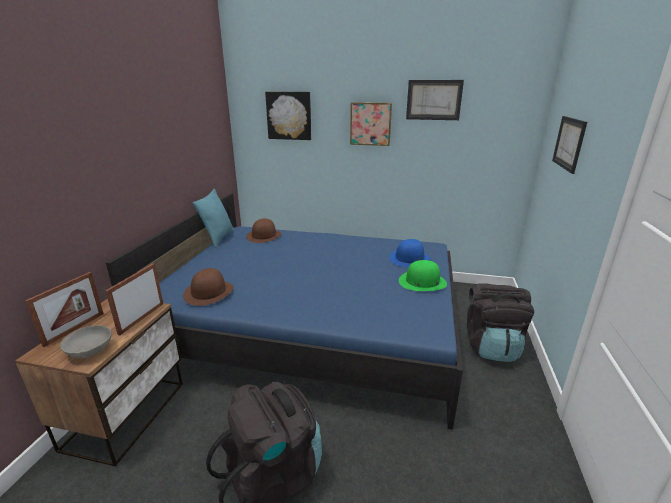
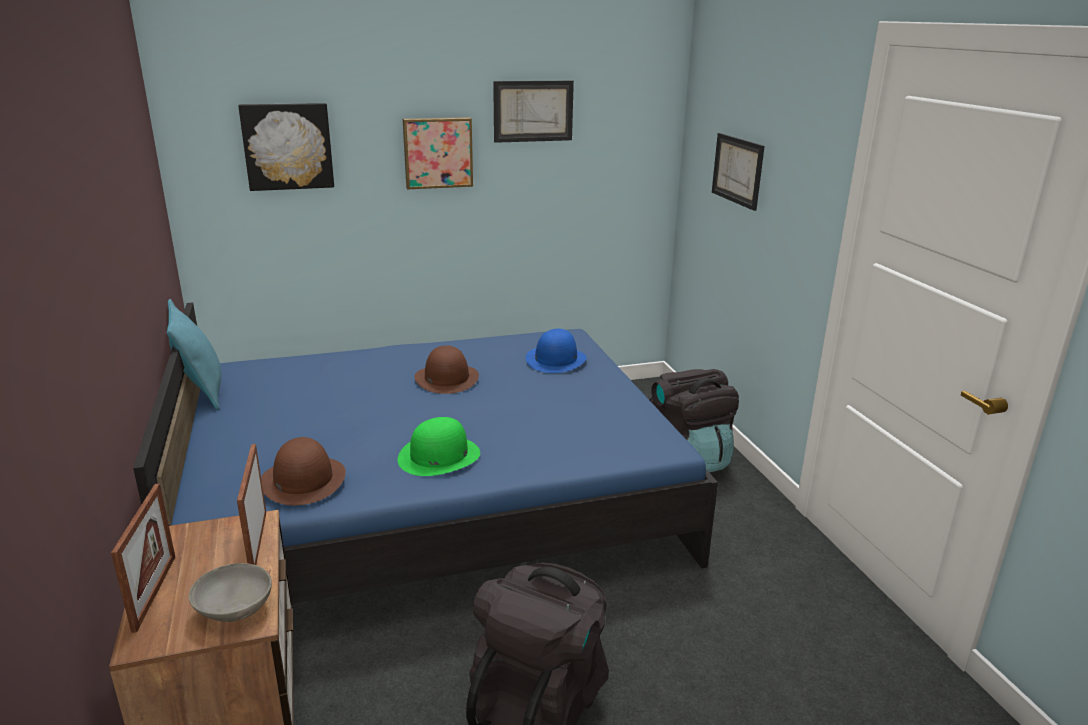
camera: 30 degrees left, 0 degrees up
(264, 236) = (287, 371): brown hat -> brown hat (446, 378)
(422, 282) = (601, 388): green hat -> green hat (439, 456)

